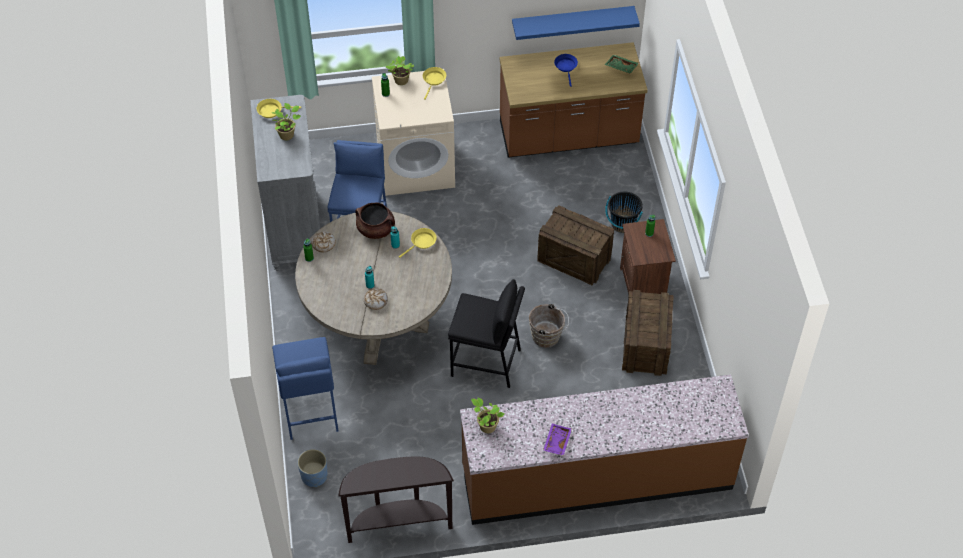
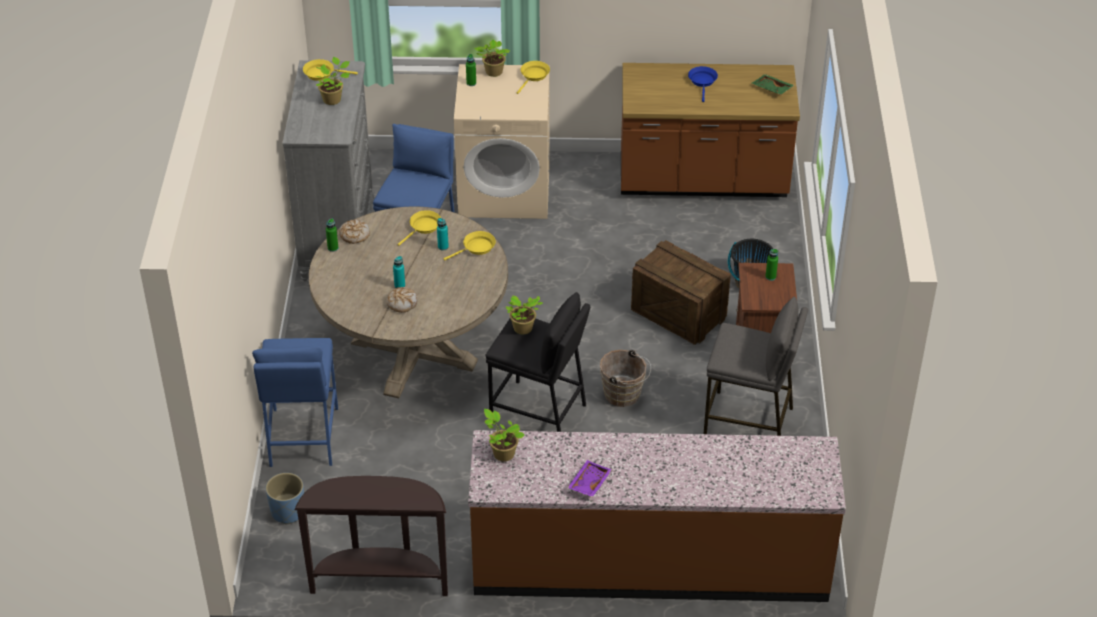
camera: 10 degrees right, 10 degrees down
(376, 229) = (423, 227): brown cooking pot -> yellow frying pan
(472, 308) = (523, 329): none -> potted plant
(572, 21) = (716, 24): blue shelf -> none
(645, 346) = (748, 422): crate -> grey stool

